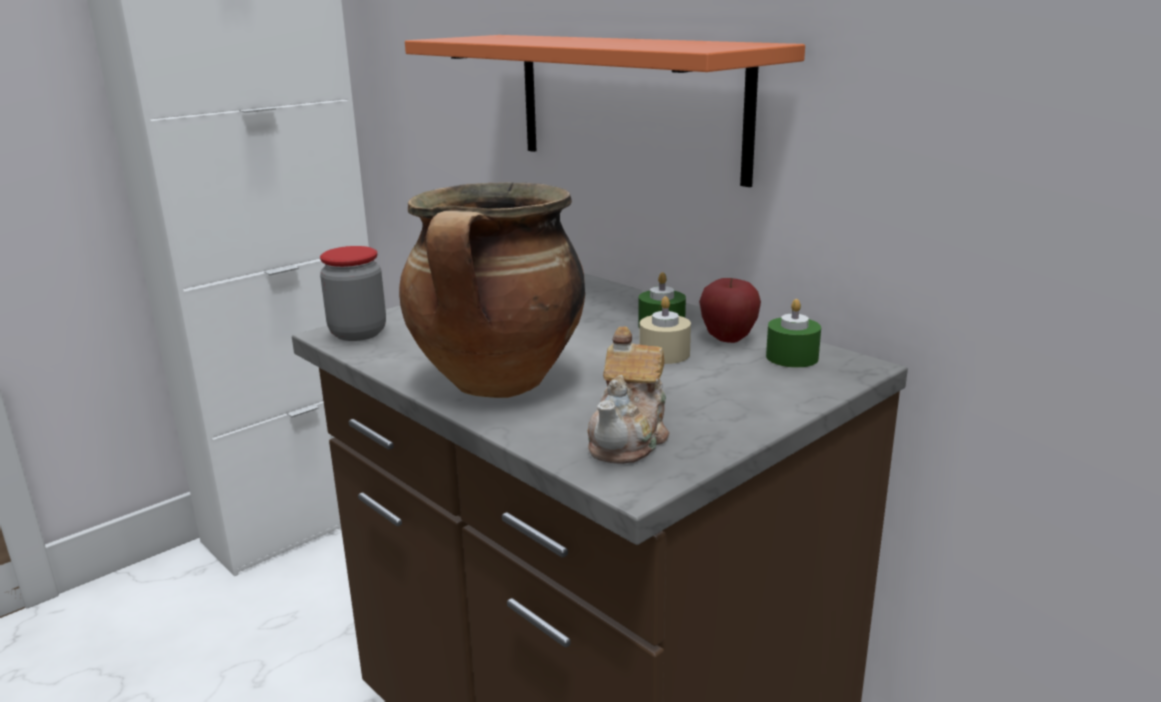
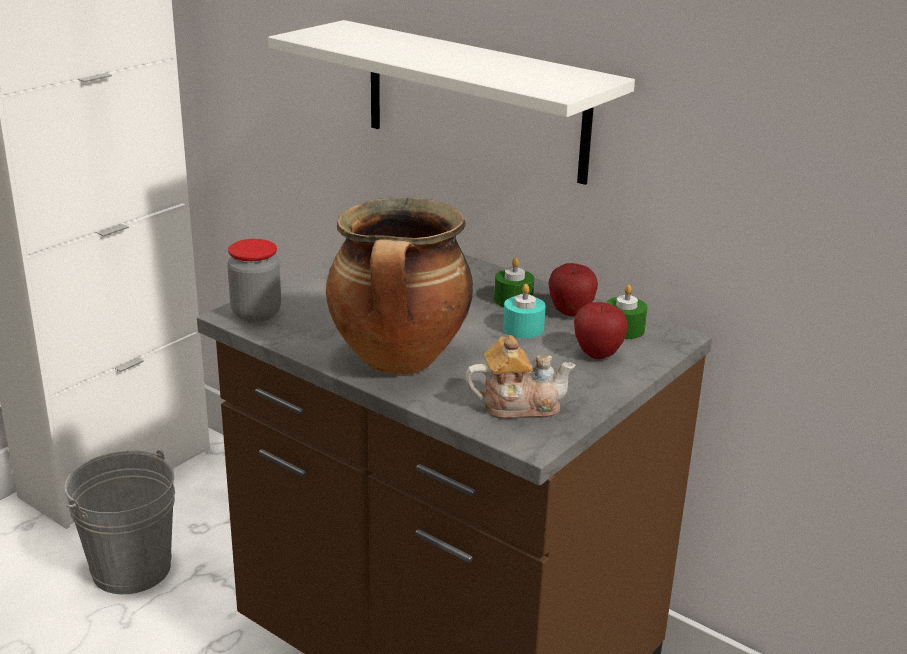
camera: 10 degrees left, 5 degrees up
(283, 622) = (131, 568): none -> grey bucket
(628, 104) = (475, 101): orange shelf -> white shelf
(630, 438) = (518, 406): teapot -> teapot turned 105 degrees counterclockwise
(664, 354) = (523, 328): beige candle -> turquoise candle
(751, 383) = (597, 354): none -> apple

